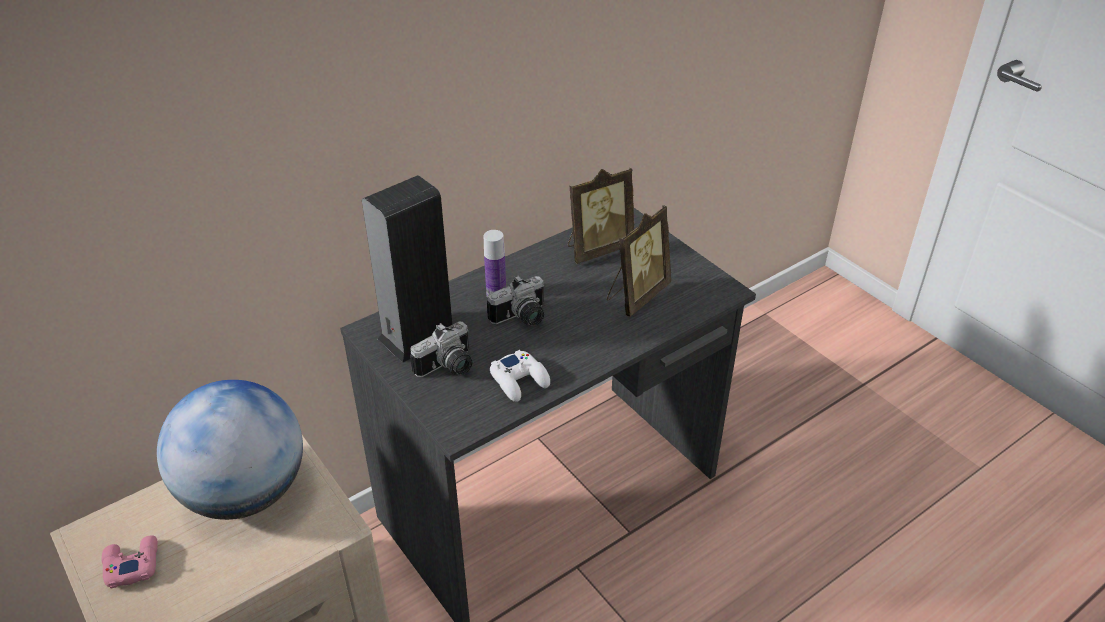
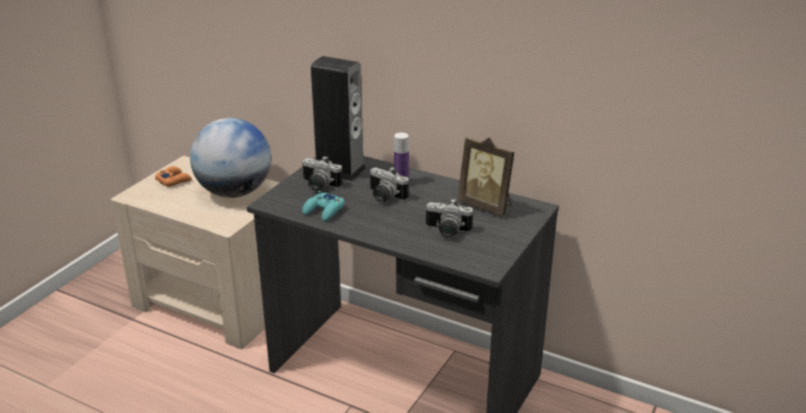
camera: 65 degrees right, 10 degrees down
(132, 564) = (173, 180): pink game controller -> orange game controller
(520, 380) = (324, 211): white game controller -> turquoise game controller
(636, 295) = (447, 232): picture frame -> camera

